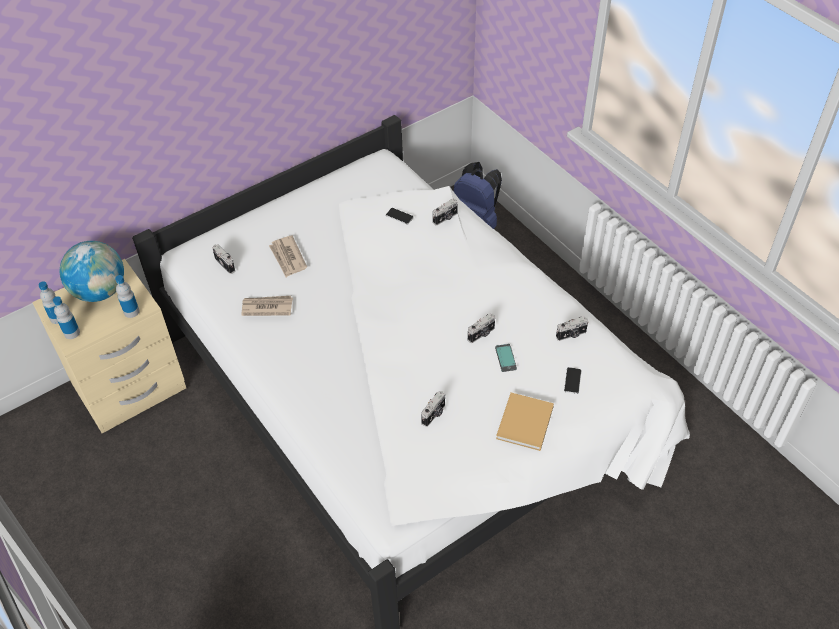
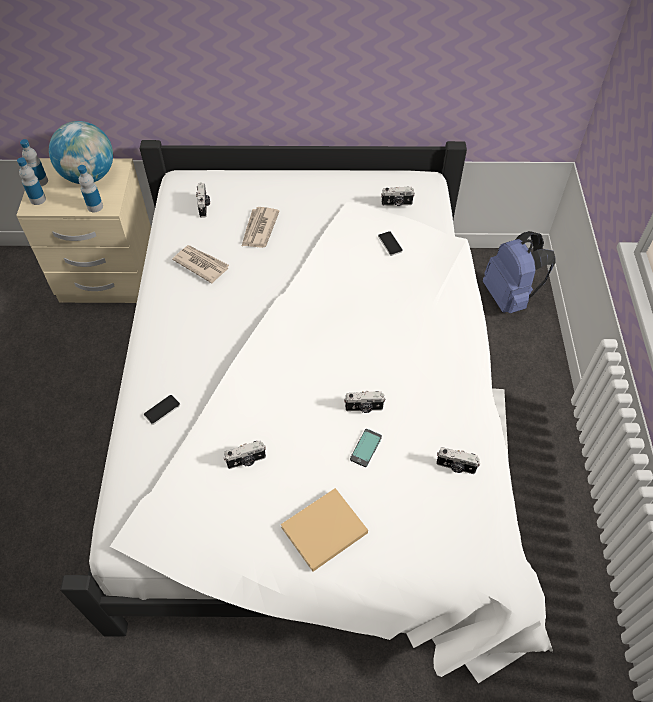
camera: 35 degrees right, 5 degrees up
(445, 218) = (433, 269): camera -> camera (397, 204)
(572, 381) = (413, 518): phone -> phone (162, 410)

